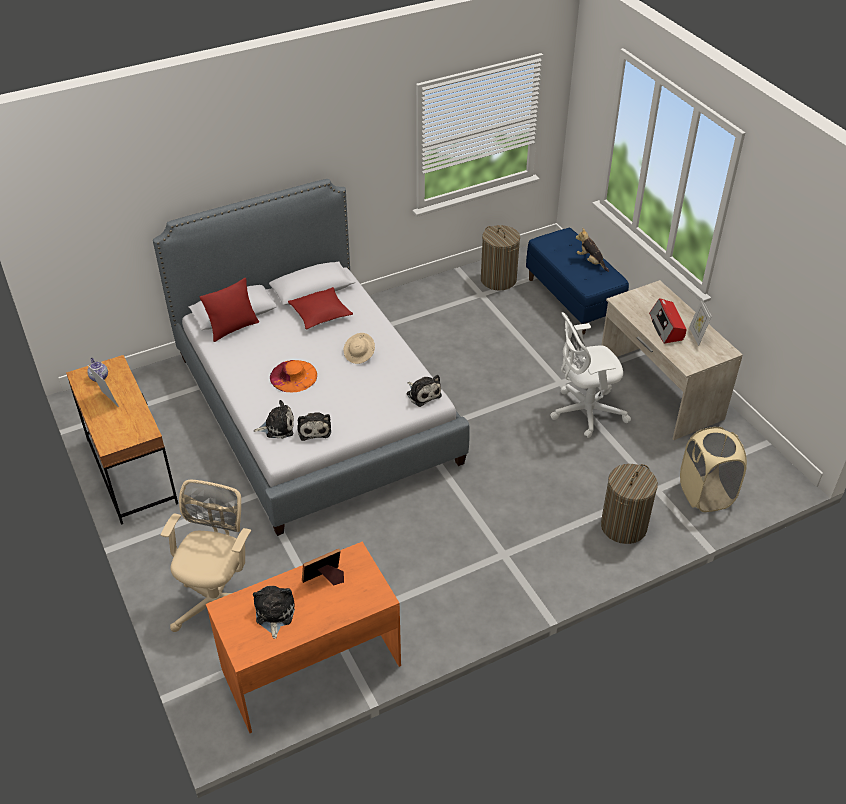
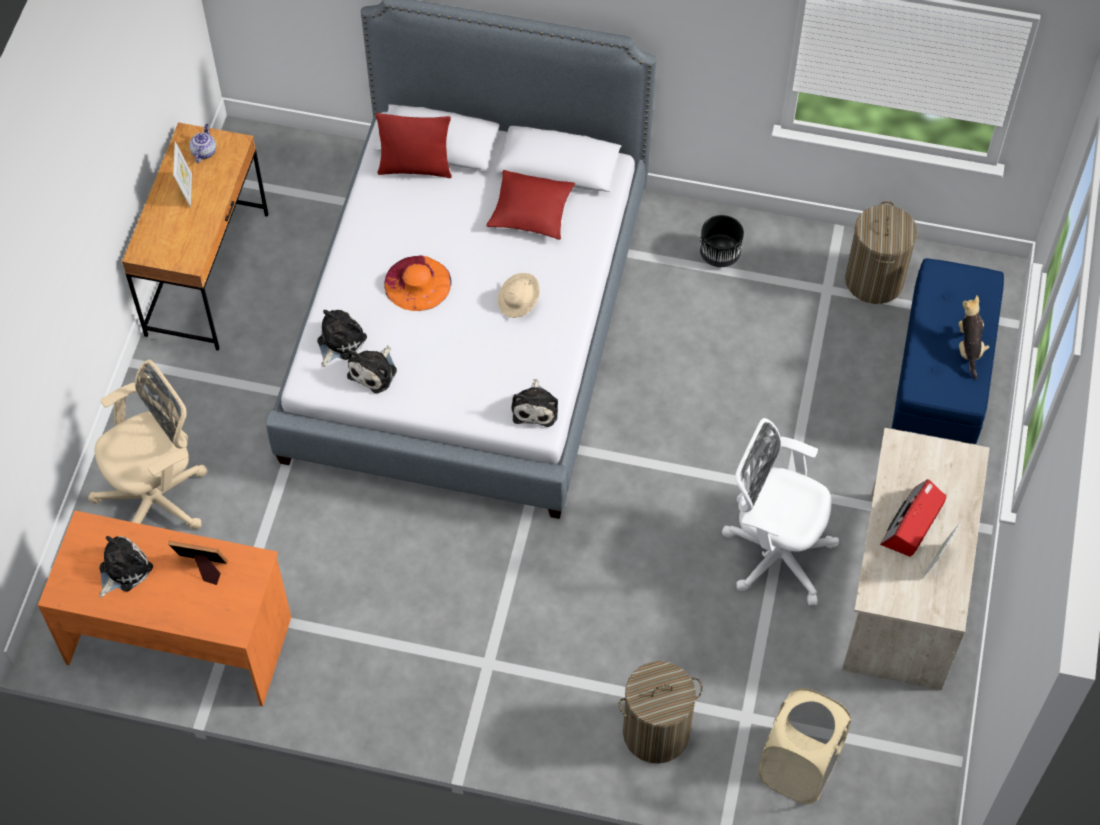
camera: 40 degrees right, 15 degrees up
(277, 427) = (339, 341): plush toy -> plush toy turned 90 degrees counterclockwise
(413, 308) = (719, 254): none -> black planter

